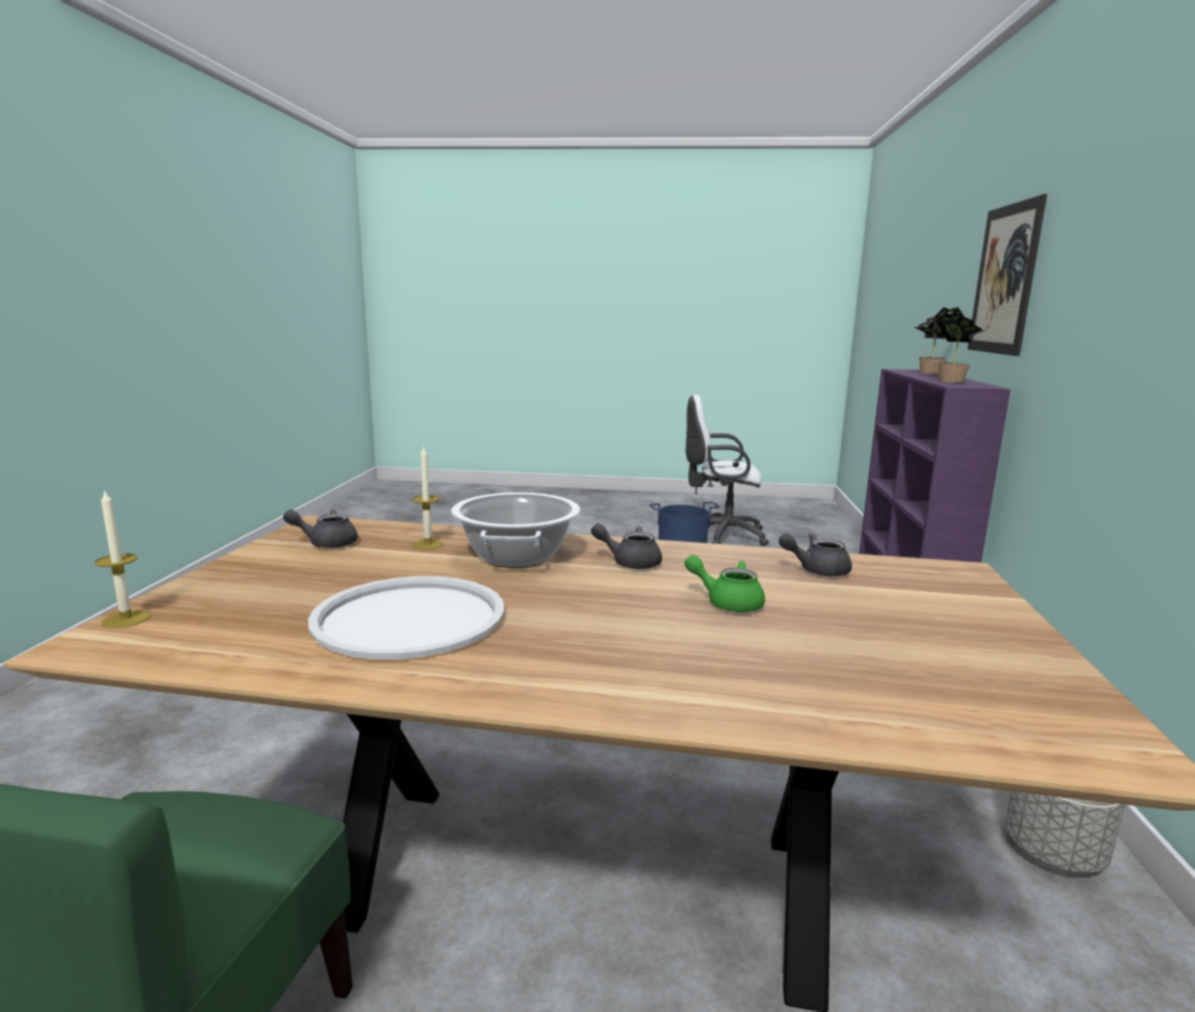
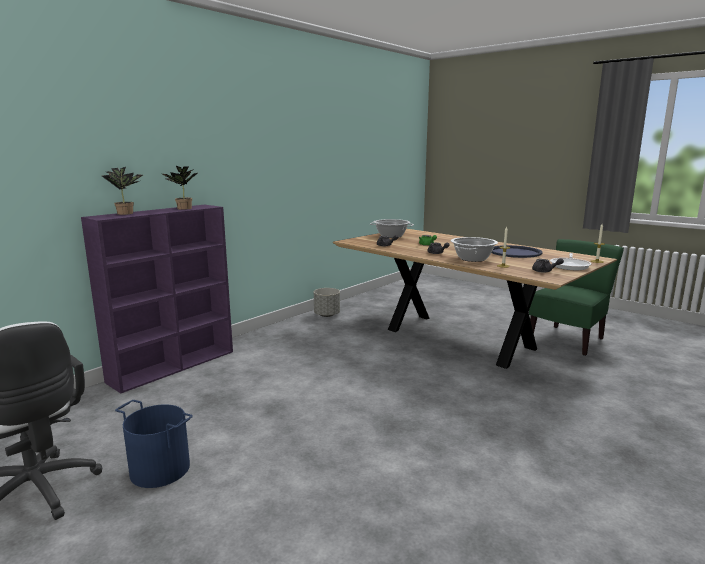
camera: 145 degrees left, 0 degrees up
(245, 576) = (570, 266): none -> frying pan
(409, 618) = (515, 252): white tray -> blue tray
(969, 643) = (391, 236): none -> cooking pot
(1004, 279) = (166, 149): picture -> none

